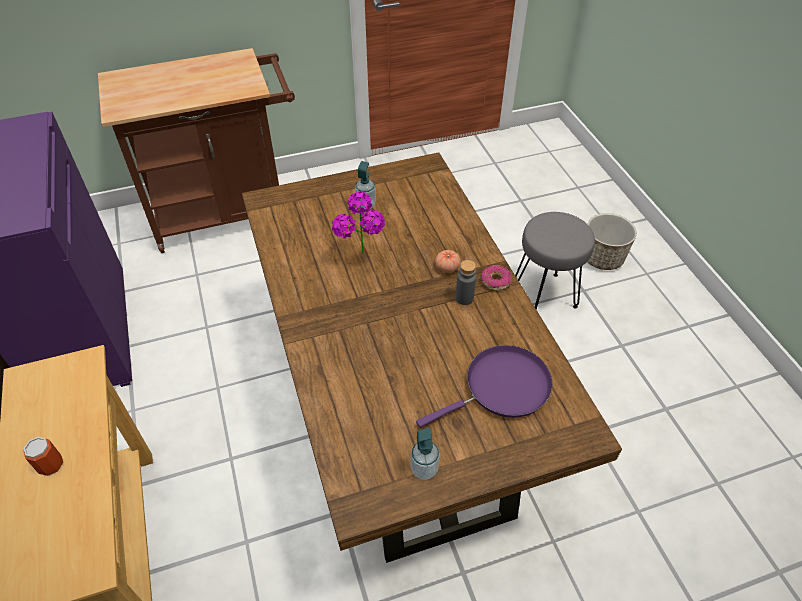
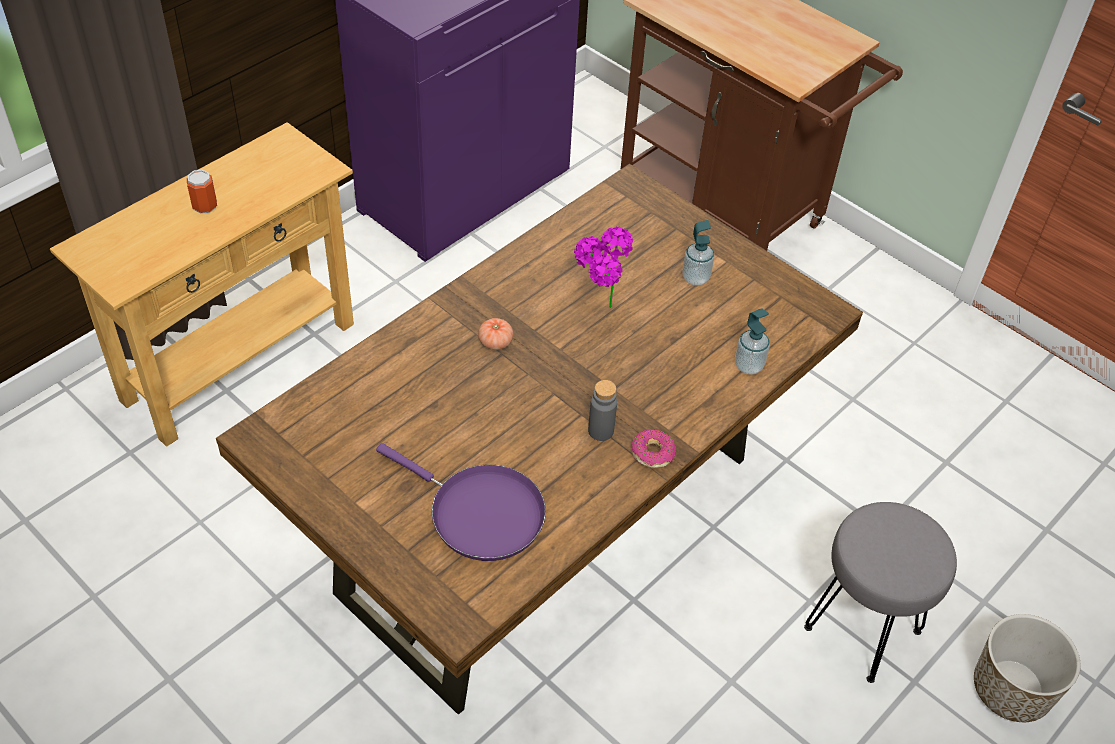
camera: 60 degrees right, 0 degrees up
(424, 469) = (330, 477): soap dispenser -> soap dispenser (748, 366)
(447, 267) = (642, 396): tomato -> tomato (495, 342)

